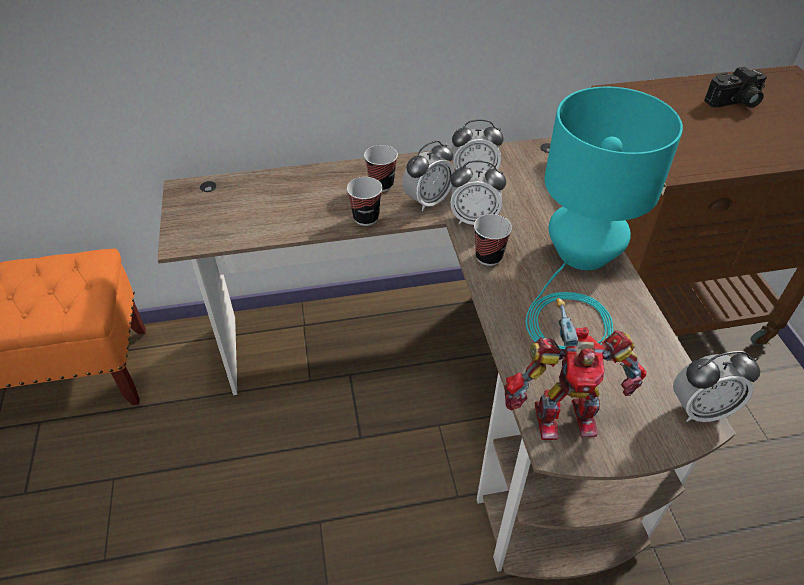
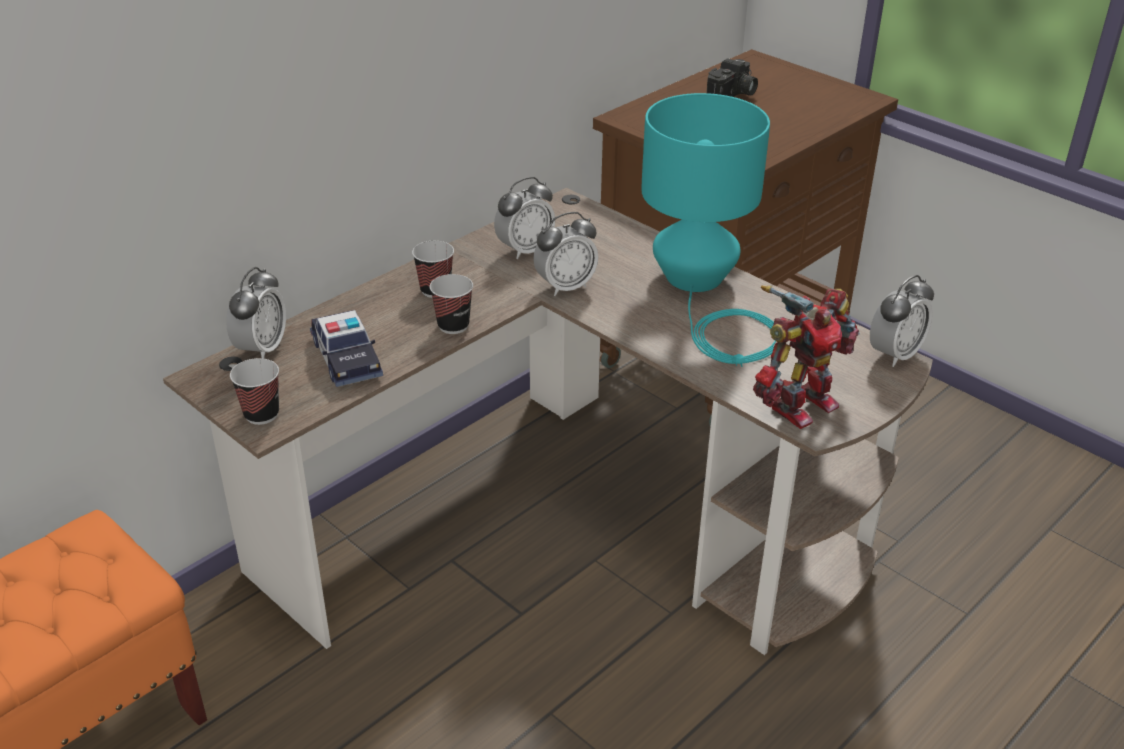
camera: 35 degrees left, 10 degrees down
(275, 213) = (346, 358): none -> toy car
(427, 201) = (501, 287): alarm clock -> alarm clock (261, 349)
(489, 257) = (613, 312): cup -> cup (261, 414)

